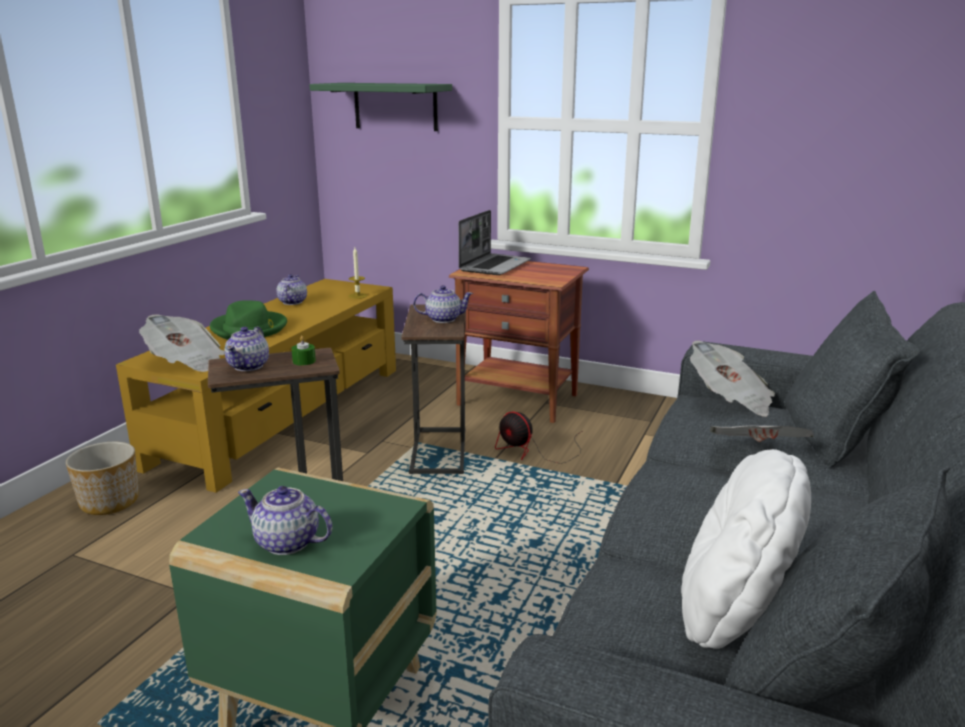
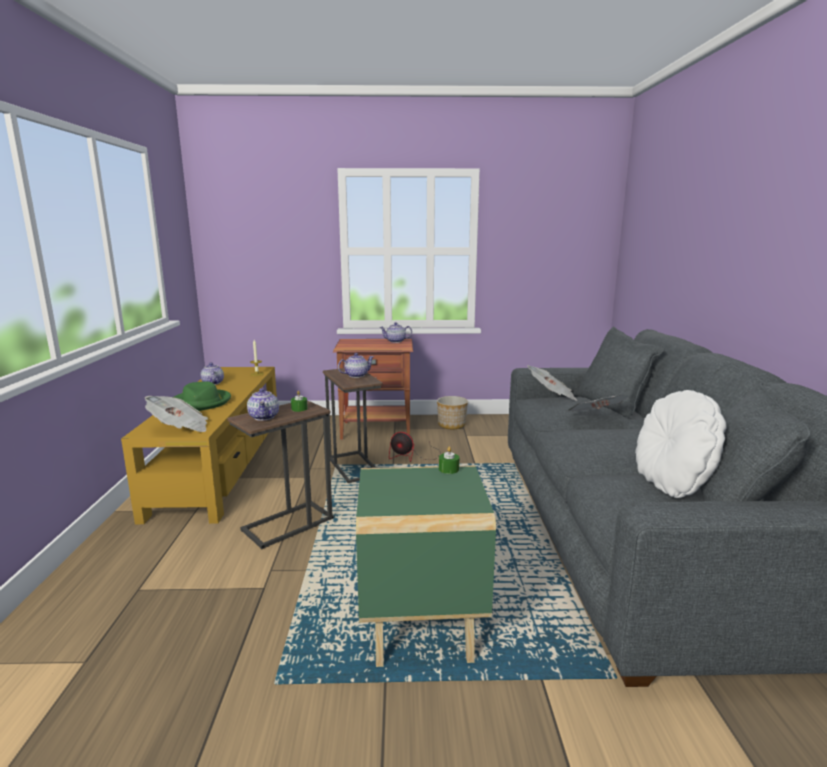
camera: 25 degrees left, 5 degrees down
(109, 502) = (134, 548): planter -> planter (451, 425)
(287, 543) = (427, 502): teapot -> teapot (396, 341)
(382, 497) = (448, 469): none -> green candle
(395, 106) = (262, 242): green shelf -> none
(495, 266) = (355, 343): laptop -> none

